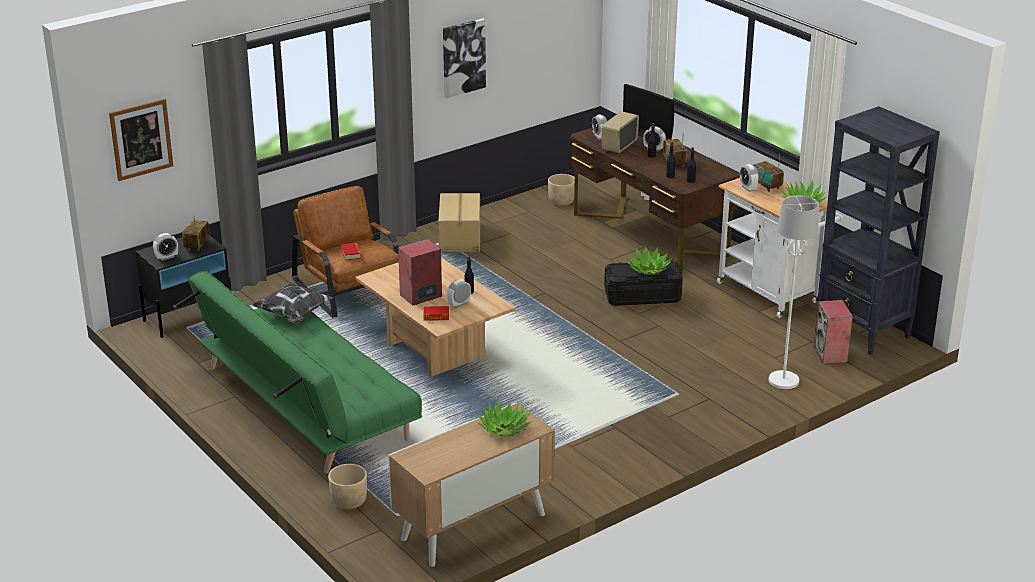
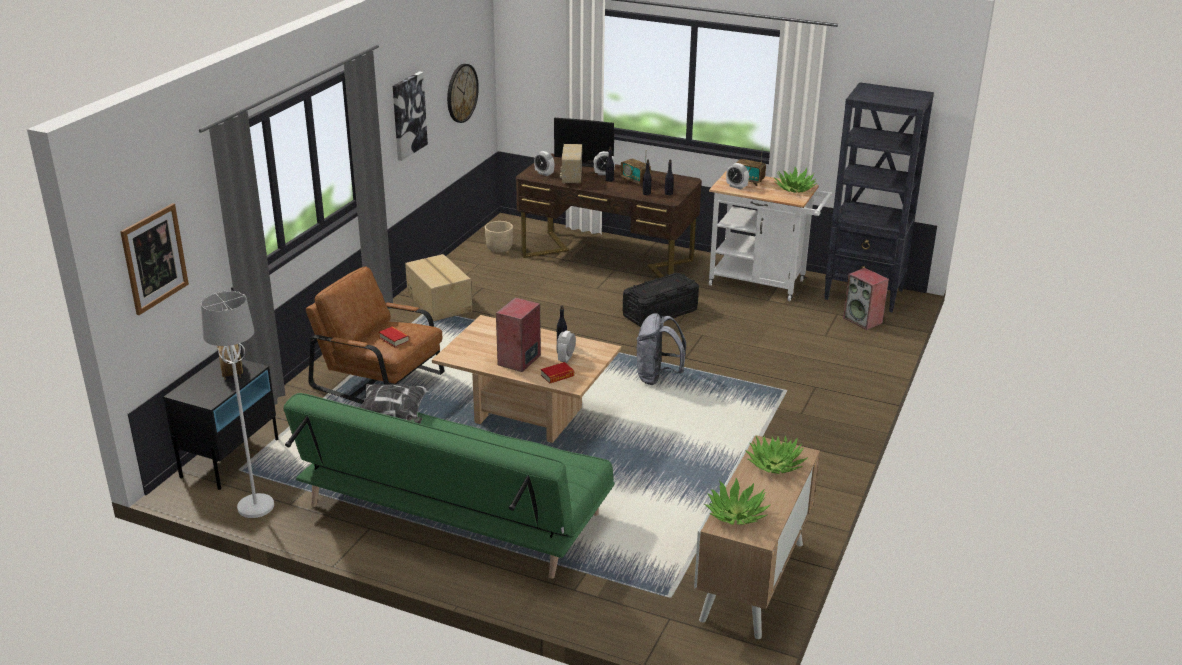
camera: 30 degrees left, 0 degrees up
(166, 257) = (209, 393): alarm clock -> none
(349, 501) = (606, 600): beige planter -> none
(545, 44) = (461, 93): none -> wall clock
(576, 350) = (657, 377): none -> grey backpack
(648, 269) = (666, 285): potted plant -> potted plant (736, 514)
(783, 381) = (854, 353): white floor lamp -> white floor lamp (255, 507)

